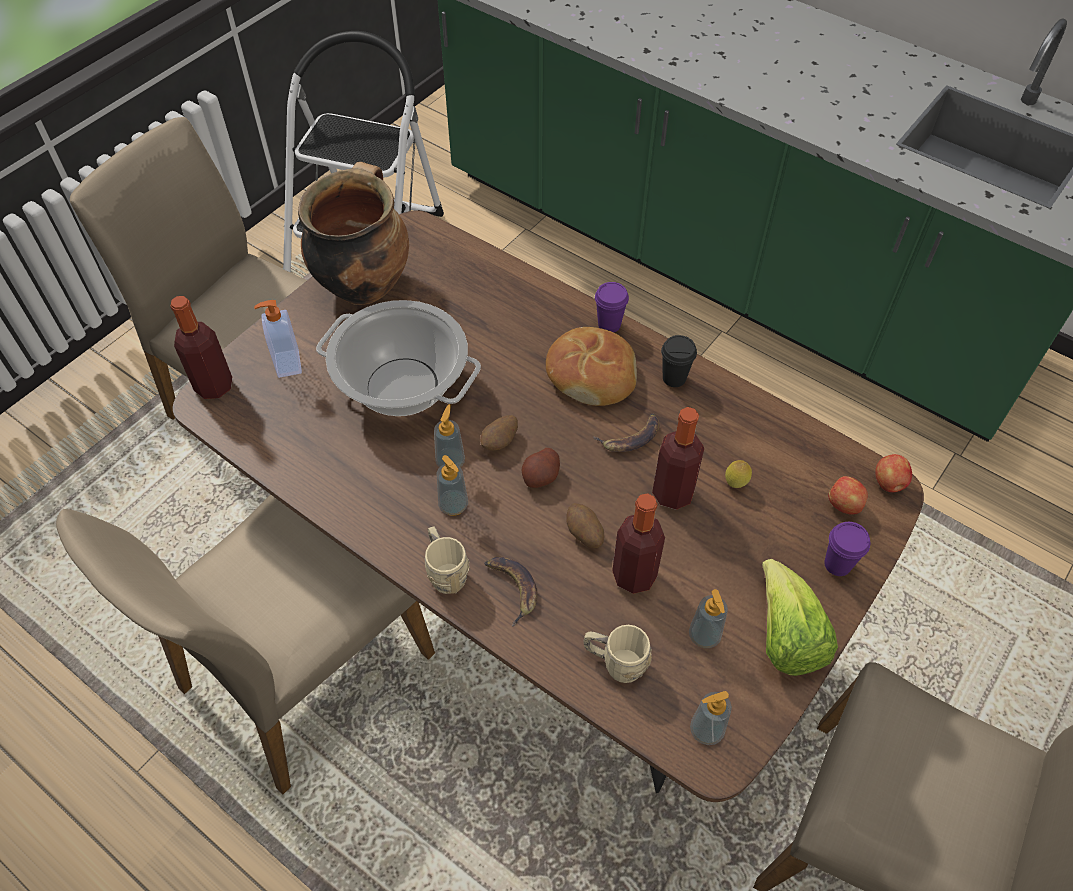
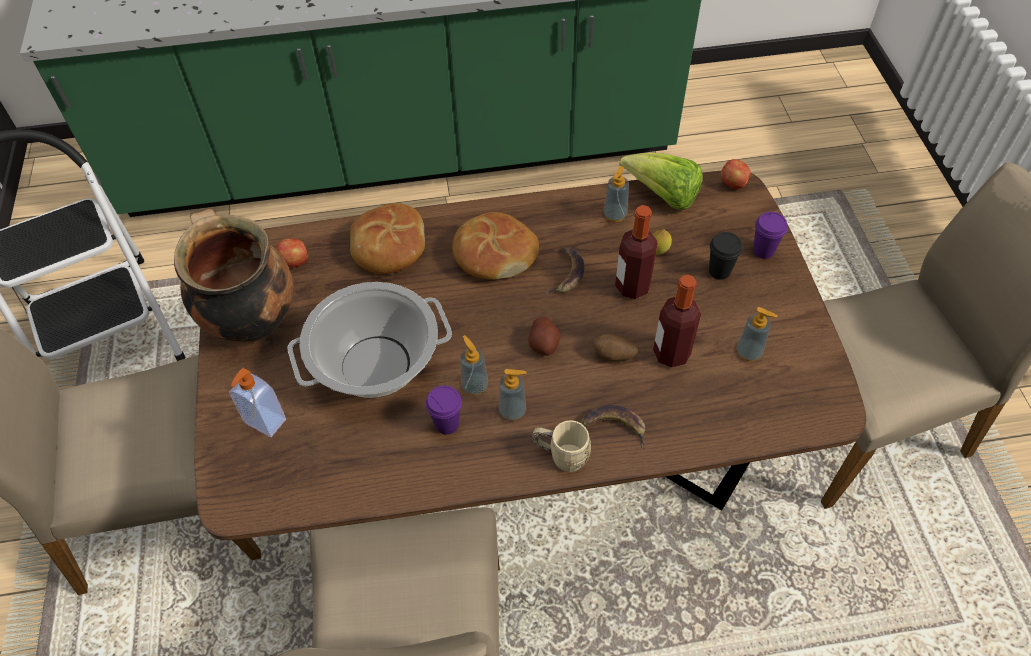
camera: 45 degrees left, 0 degrees up
(214, 386) = (224, 487): bottle -> none
(500, 442) = (490, 345): potato -> none
(519, 306) = (388, 247): none -> bread
(609, 325) = (465, 214): purple cup -> purple cup (447, 424)
(615, 662) = (724, 413): beige mug -> none
(674, 378) = (547, 217): black cup -> black cup (719, 271)
(706, 730) = (813, 402): soap dispenser -> soap dispenser (615, 215)
(786, 637) = (787, 314): lettuce -> lettuce (663, 196)
(844, 505) = (727, 215): apple -> apple (295, 262)

